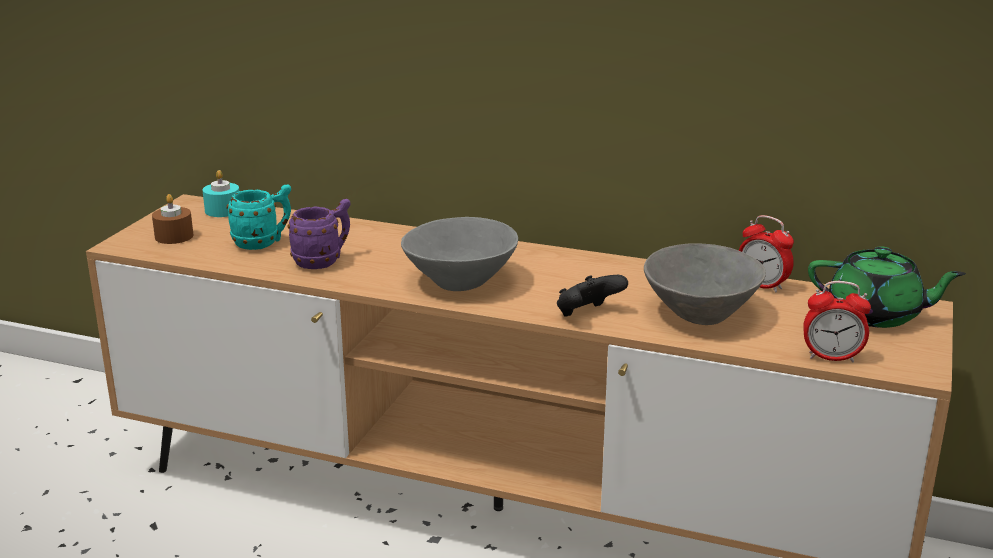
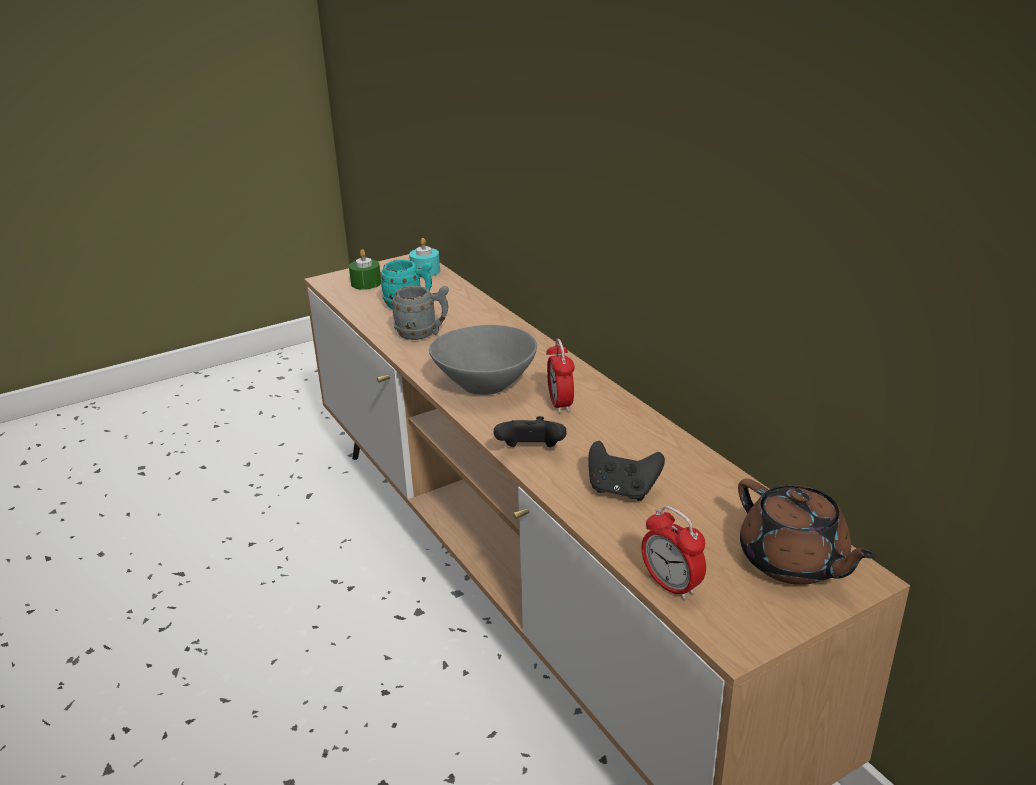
camera: 40 degrees right, 5 degrees up
(174, 236) = (366, 283): brown candle -> green candle
(323, 261) = (423, 334): purple mug -> grey mug
(700, 315) = (622, 490): grey bowl -> black game controller
(762, 285) = (728, 485): alarm clock -> alarm clock (560, 404)
(876, 314) = (793, 562): green teapot -> brown teapot

